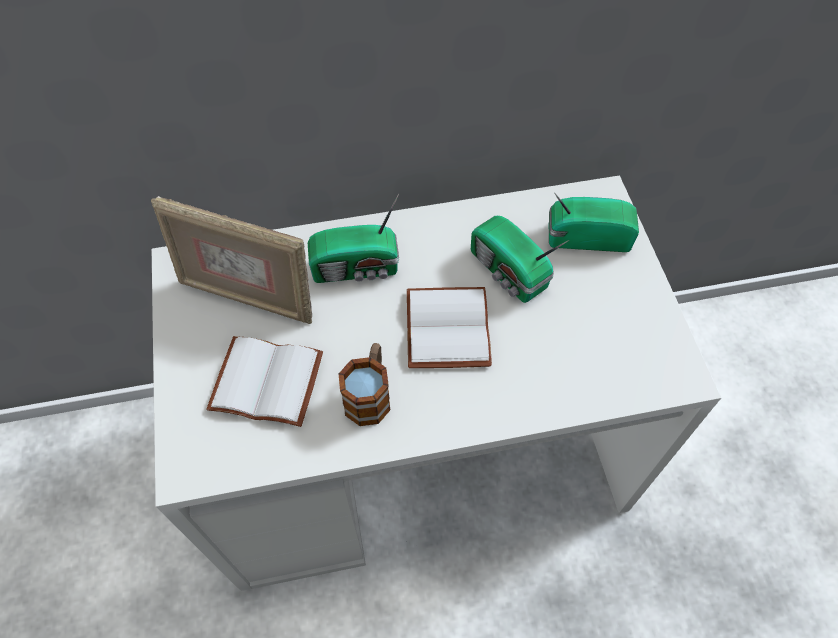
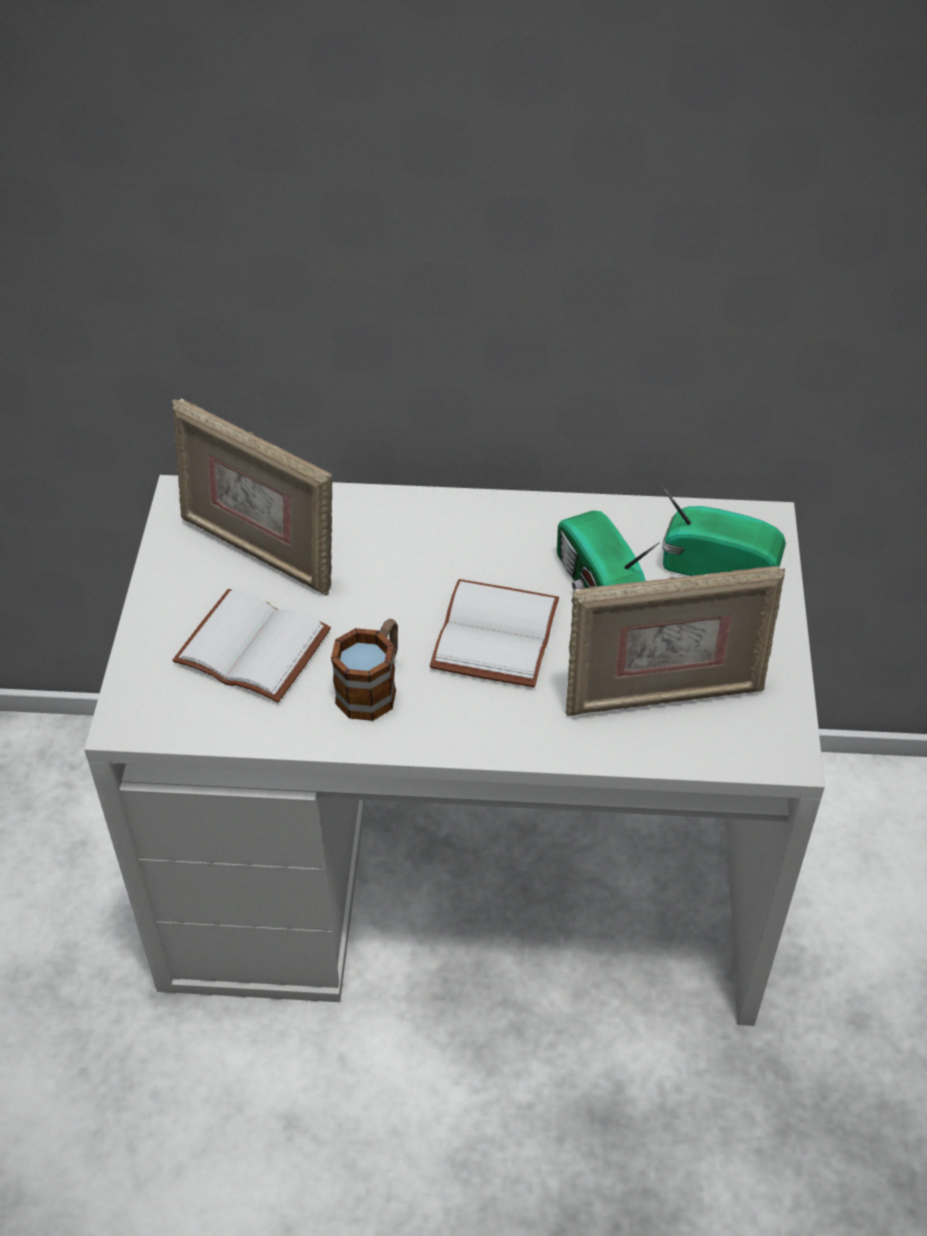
camera: 15 degrees right, 10 degrees down
(357, 268) = (405, 545): radio -> none
(584, 350) = (663, 695): none -> picture frame

